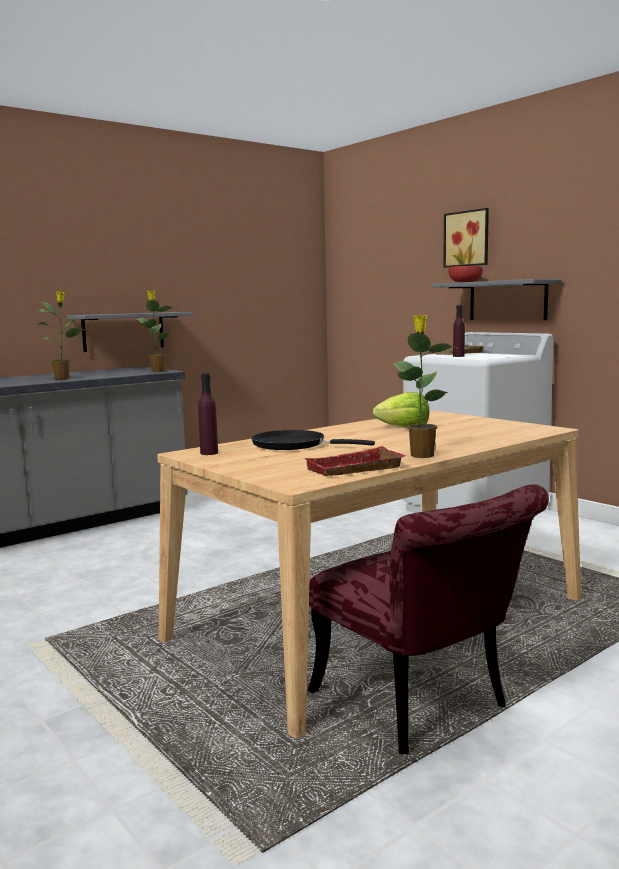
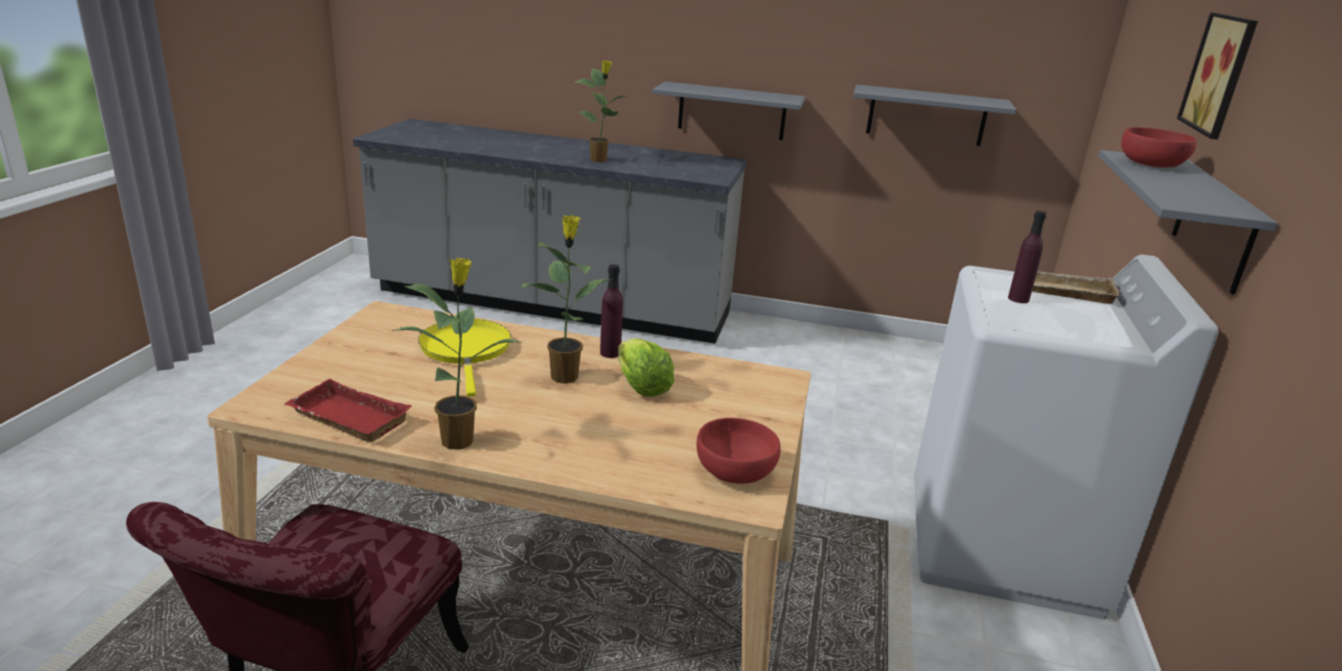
camera: 50 degrees right, 15 degrees up
(157, 371) = (708, 176): potted plant -> potted plant (565, 376)
(209, 453) = (391, 322): purple bottle -> purple bottle (610, 353)
(247, 314) = (926, 115): none -> grey shelf
(294, 445) = (466, 351): black frying pan -> yellow frying pan
(519, 427) = (735, 471): none -> red bowl

